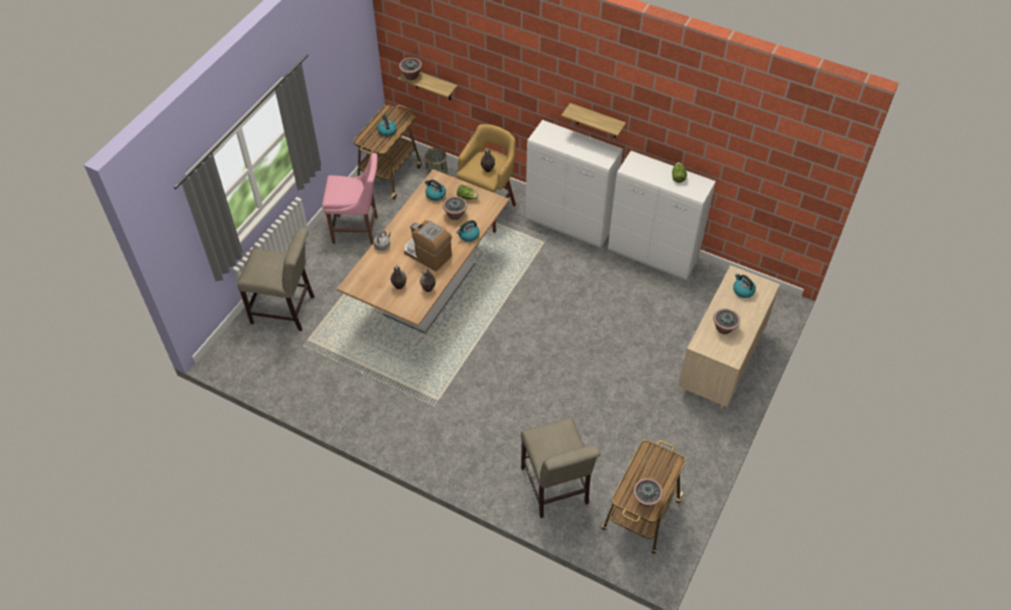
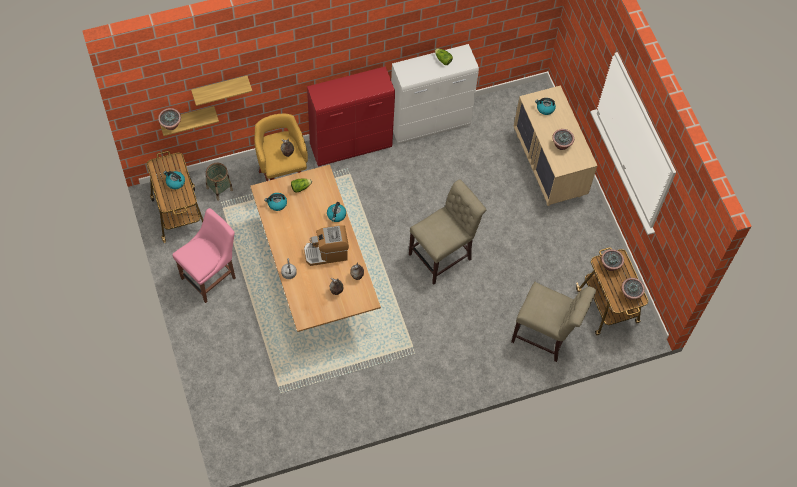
camera: 50 degrees left, 10 degrees up
(286, 310) = (236, 379): beige chair -> beige chair (443, 255)
(455, 215) = (309, 207): potted plant -> potted plant (610, 265)
(569, 224) = (351, 146): white cabinet -> red cabinet
(597, 121) = (356, 60): shelf -> shelf (220, 88)

